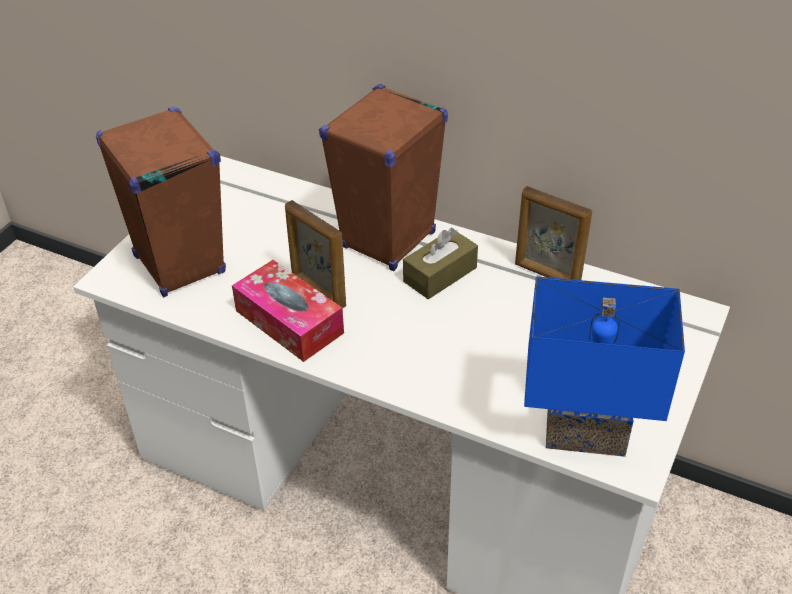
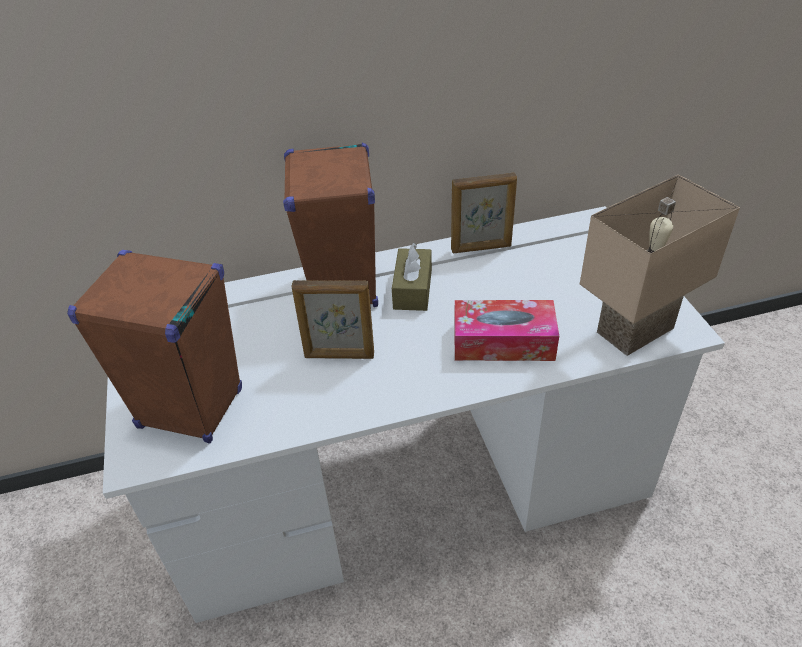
camera: 40 degrees left, 0 degrees up
(289, 322) = (345, 391): tissue box -> tissue box (503, 342)
(587, 430) = (633, 328): blue table lamp -> beige table lamp

